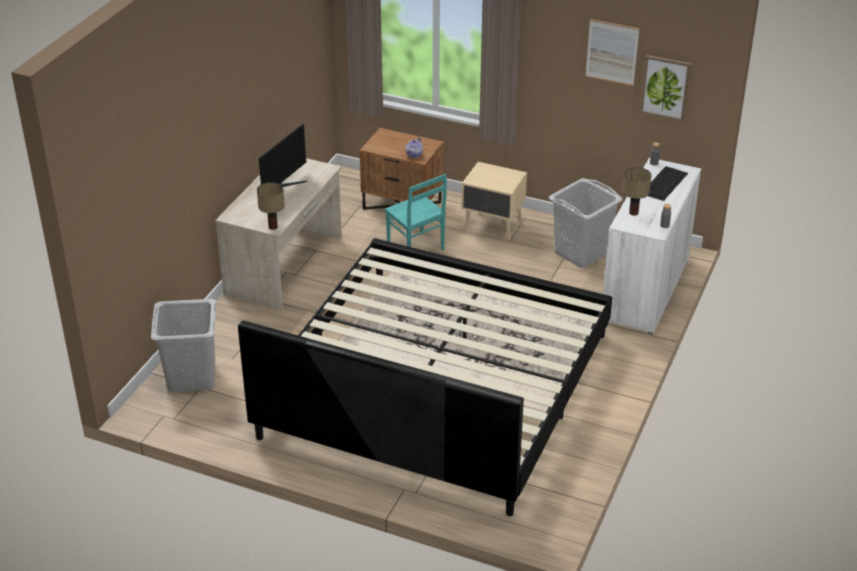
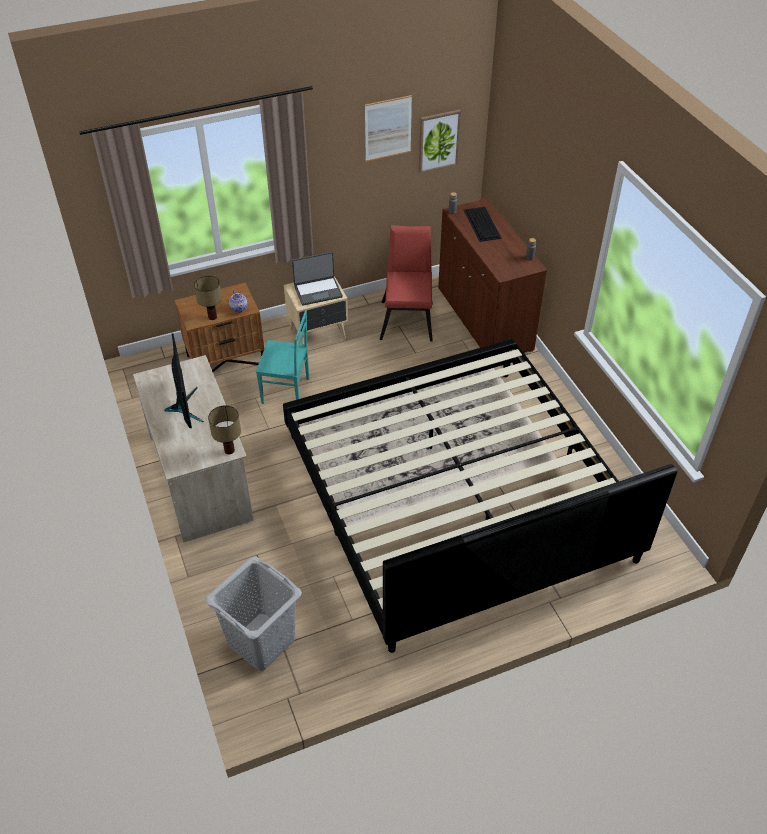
camera: 45 degrees left, 10 degrees up
(496, 178) = (318, 291): none -> laptop
(581, 253) = (407, 318): grey laundry basket -> red chair
(634, 213) = (497, 260): table lamp -> table lamp (213, 317)
(645, 289) = (484, 319): white cabinet -> brown cabinet

